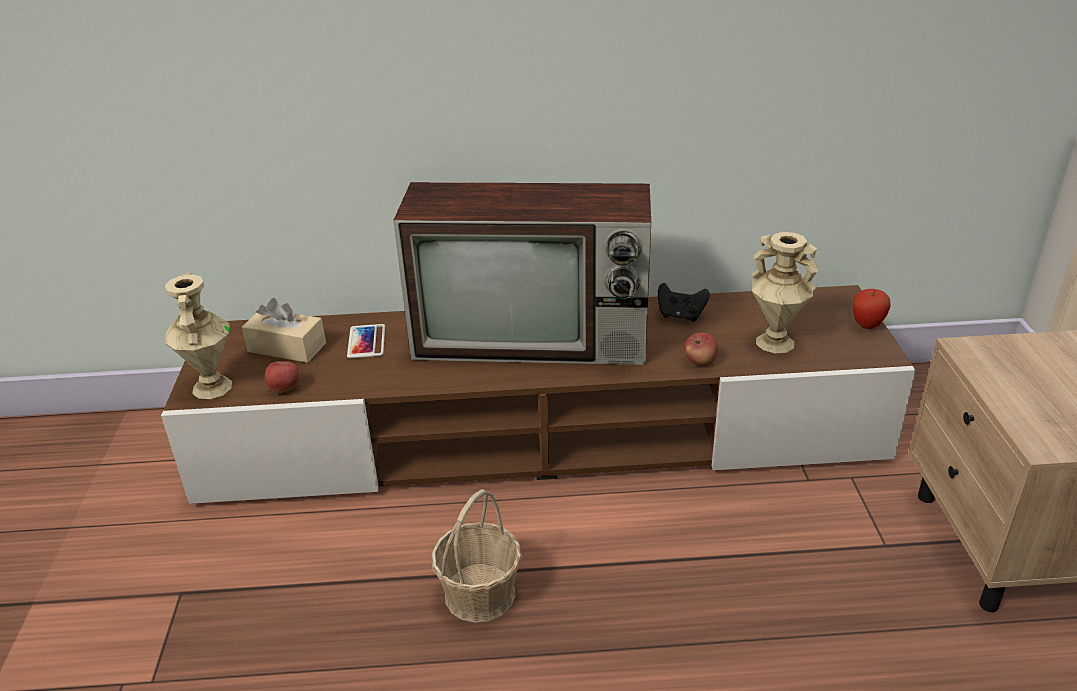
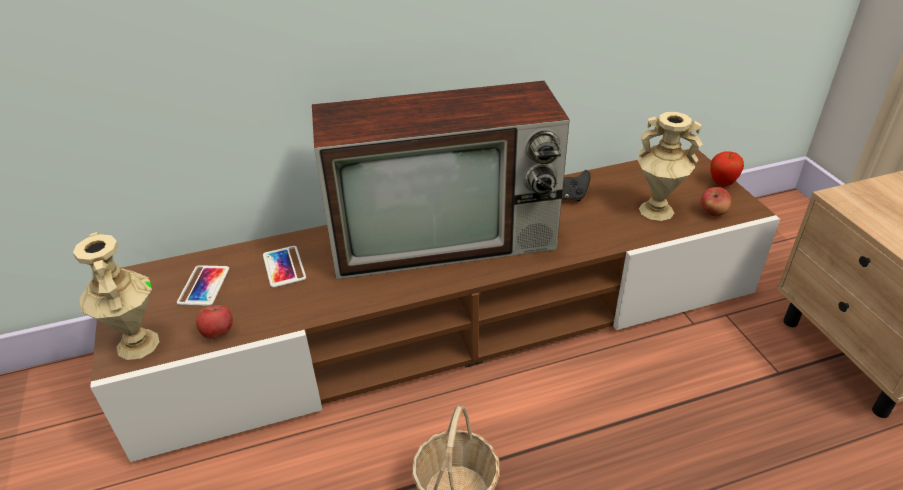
camera: 15 degrees left, 5 degrees up
(287, 347) = (204, 286): beige tissue box -> phone
(700, 362) = (603, 239): apple -> apple (712, 213)

